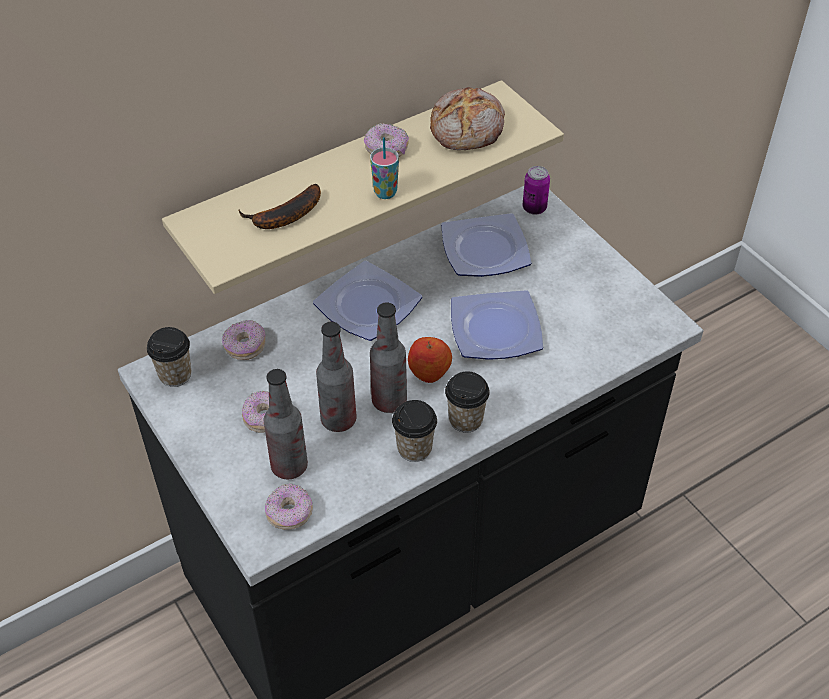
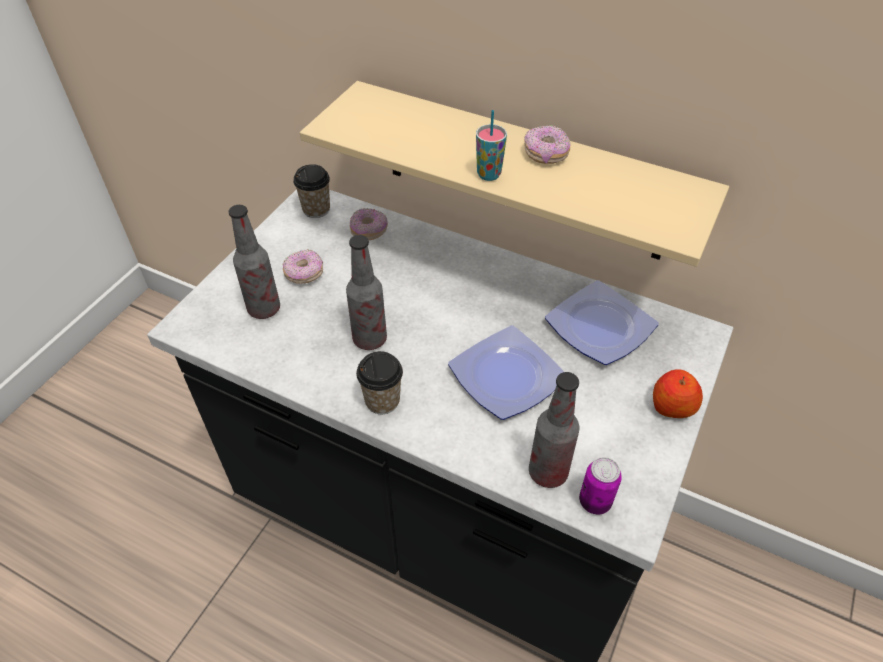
camera: 60 degrees right, 0 degrees up
(284, 217) = (407, 133): banana -> none
(290, 513) = (217, 330): donut -> none
(338, 420) = (329, 316): bottle -> bottle (548, 472)
(368, 308) = (464, 281): plate -> none
(414, 448) = (327, 378): cup -> none
(429, 370) = (422, 350): apple -> apple (672, 406)
(468, 130) = (628, 191): bread -> none
(534, 208) = (690, 340): can -> can (595, 501)

